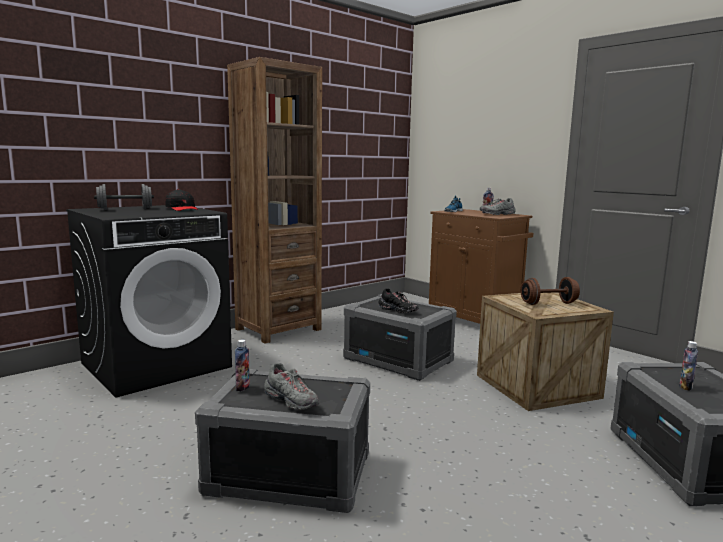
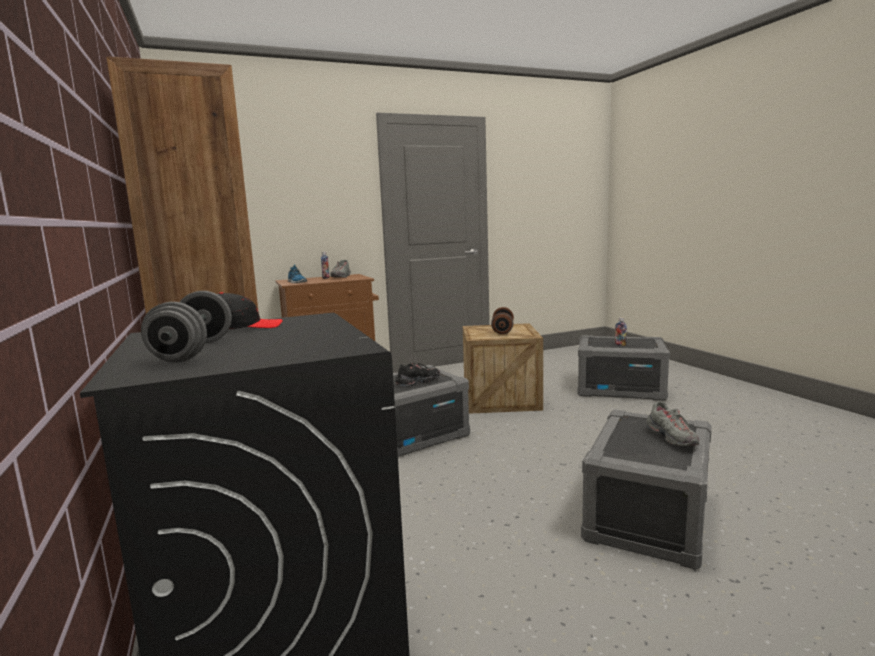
camera: 70 degrees left, 0 degrees up
(242, 387) = (642, 457): bottle -> none
(291, 401) = (672, 438): grey shoe -> grey shoe turned 105 degrees clockwise

